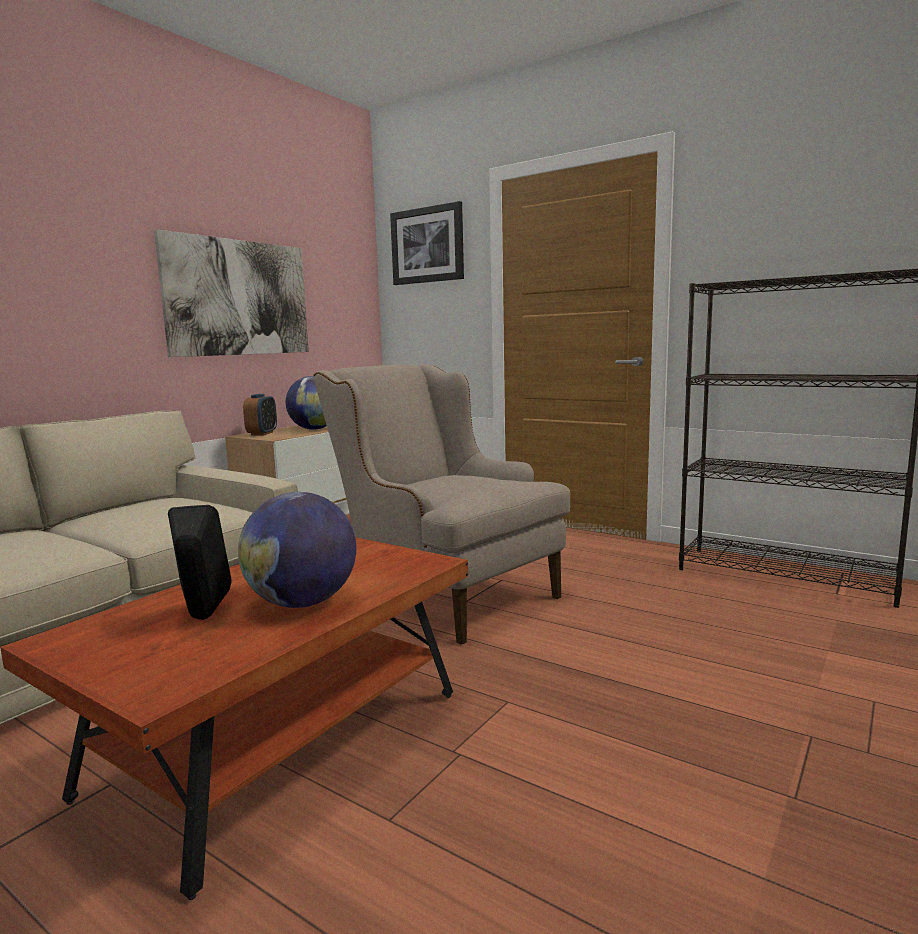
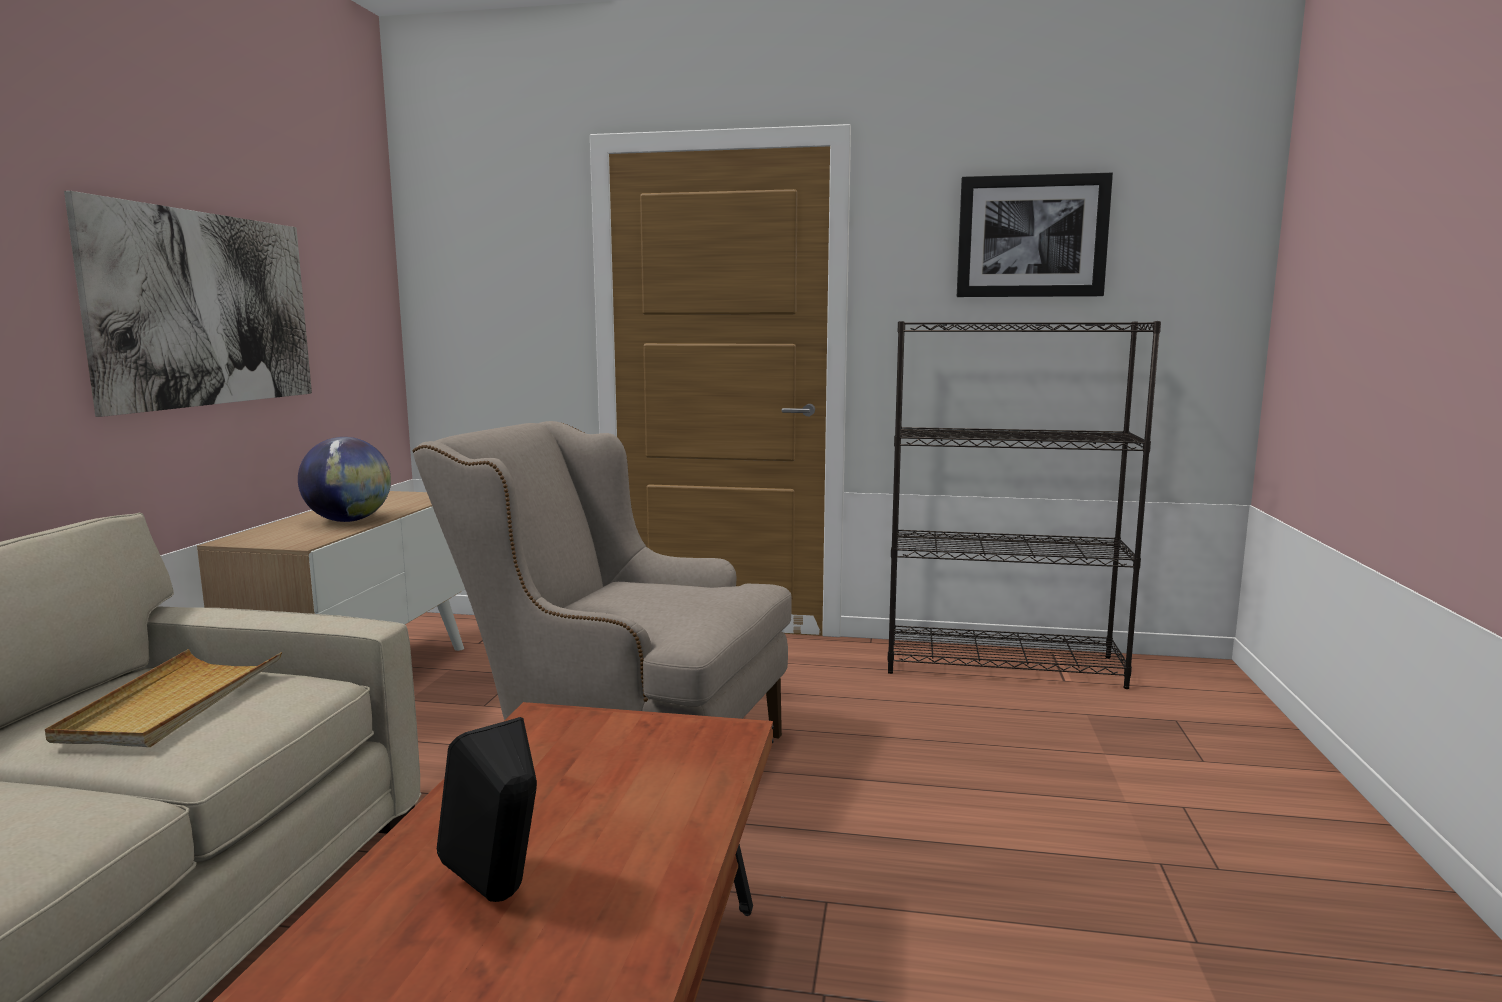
camera: 25 degrees left, 0 degrees up
(158, 511) = (173, 703): none -> beige tray
(262, 434) = (264, 536): alarm clock -> none
(302, 603) = (626, 836): globe -> none
(427, 245) = (487, 232): picture -> picture (1031, 236)

